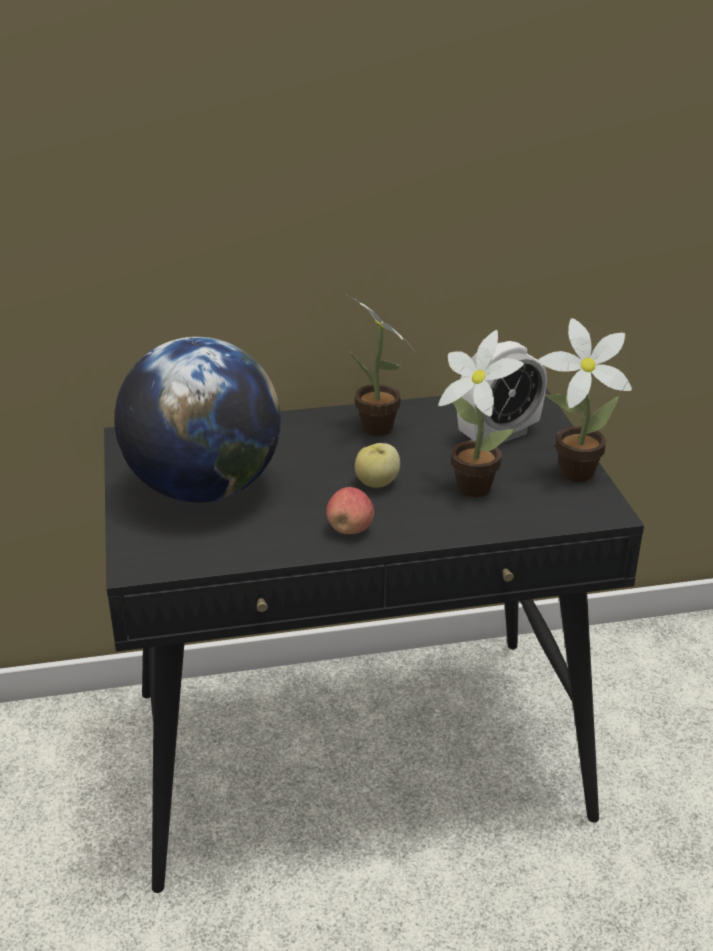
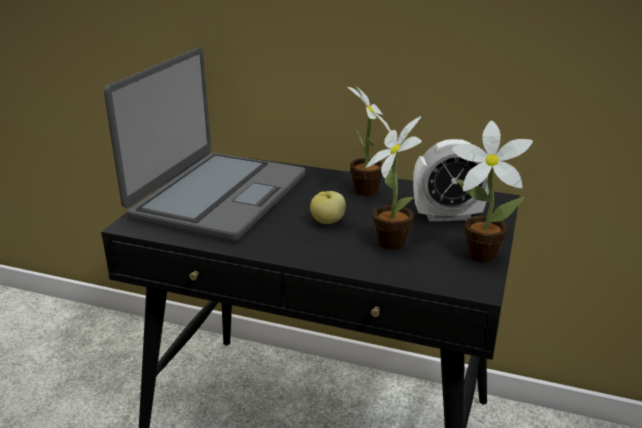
camera: 30 degrees right, 5 degrees down
(204, 489) = (218, 196): globe -> laptop
(350, 529) = (277, 242): apple -> none

